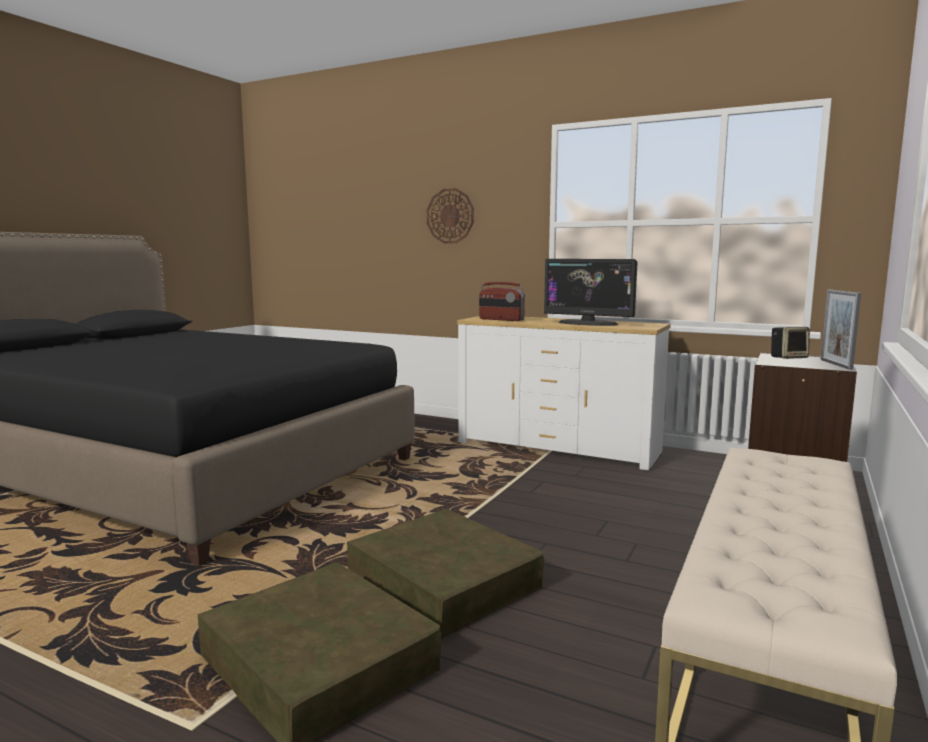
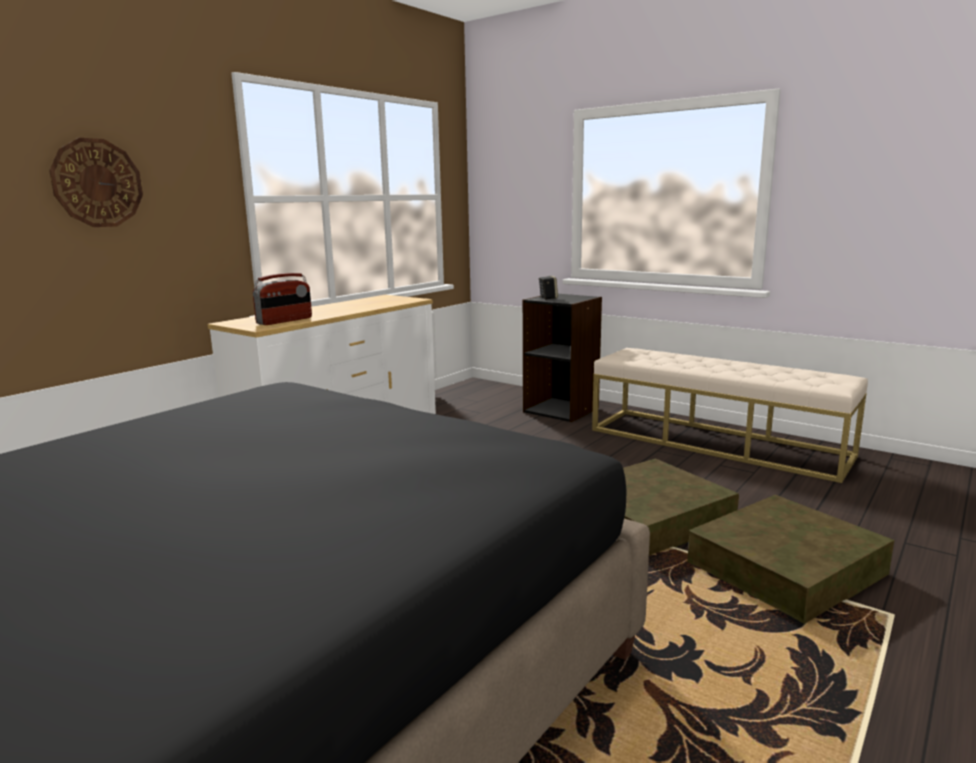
camera: 80 degrees left, 5 degrees up
(588, 323) = (363, 306): monitor -> none
(835, 364) = (577, 296): picture frame -> none

